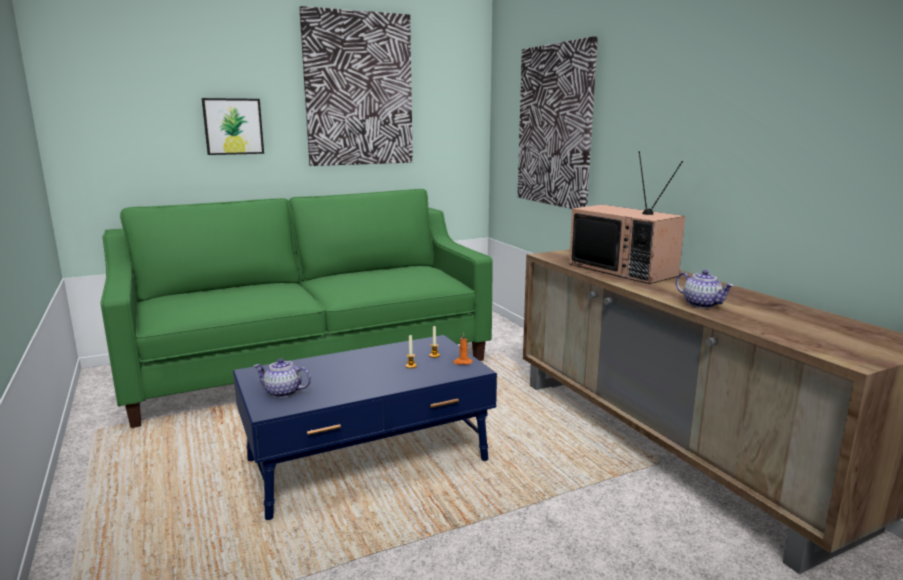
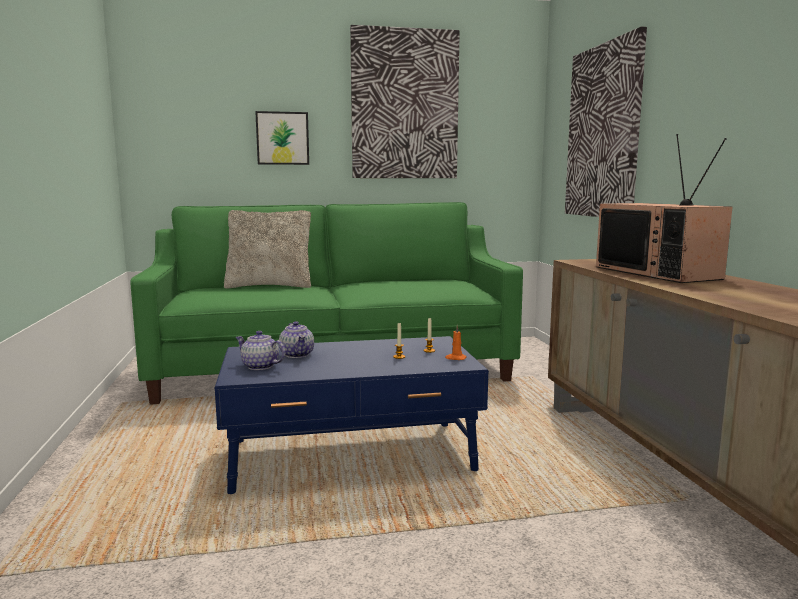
camera: 15 degrees right, 5 degrees down
(240, 287) = (270, 285): none -> beige pillow
(702, 304) = (737, 299): teapot -> teapot (297, 354)

